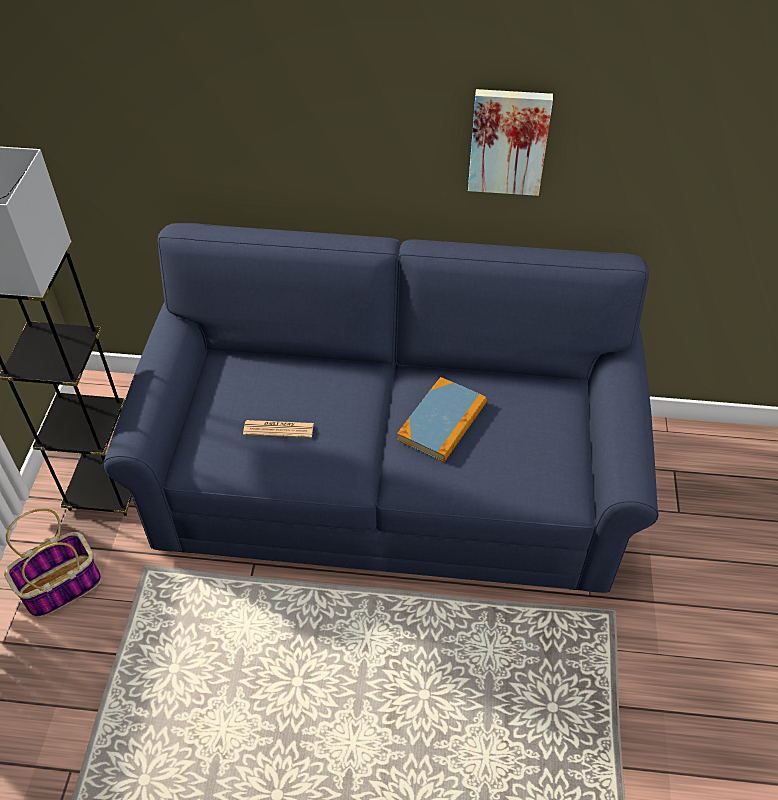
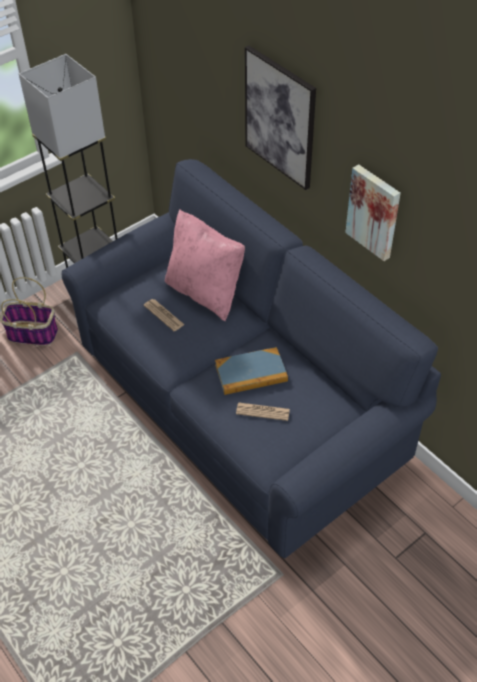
camera: 45 degrees right, 0 degrees up
(294, 375) = (205, 292): none -> pink pillow
(321, 90) = (280, 118): none -> picture
(500, 450) = (263, 412): none -> newspaper

